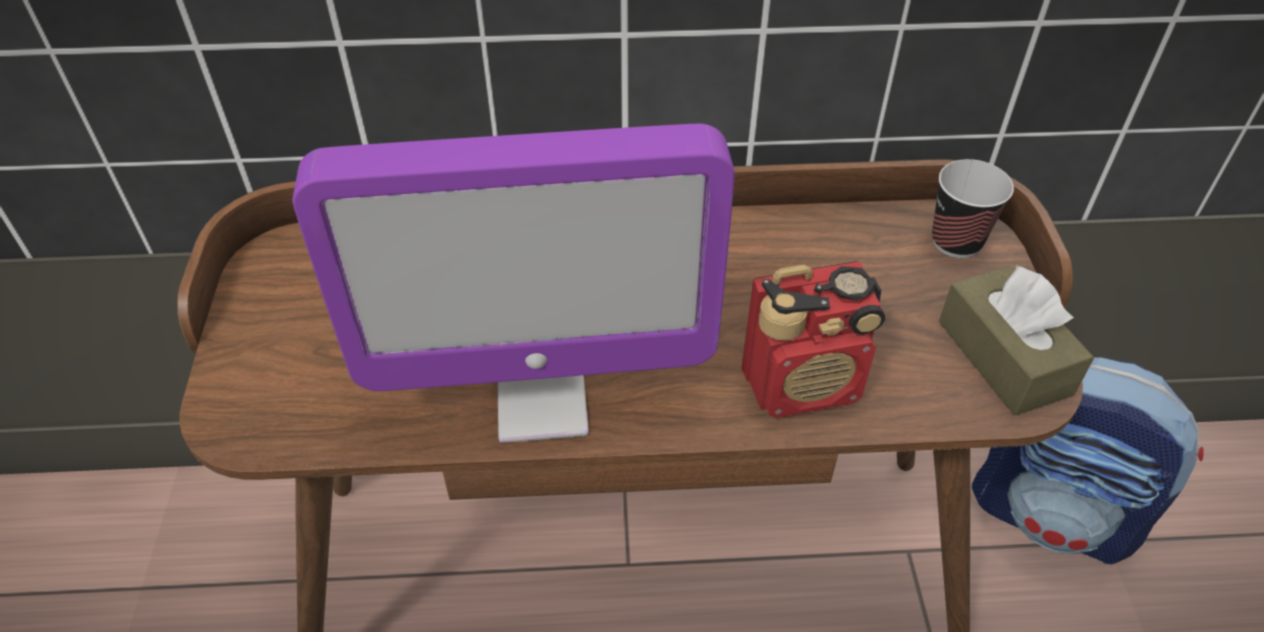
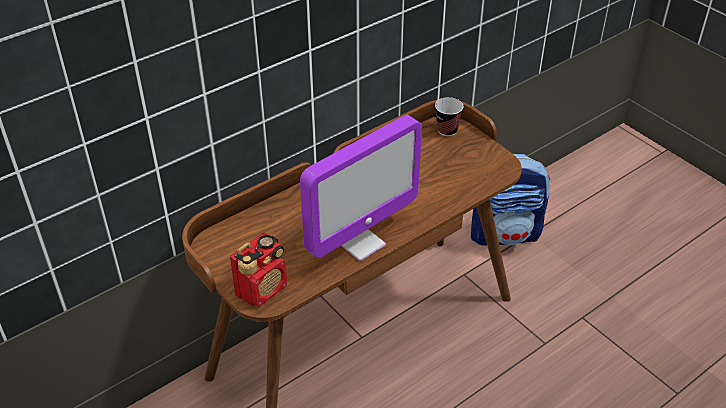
camera: 35 degrees left, 5 degrees down
(803, 384) = (438, 197): radio -> radio (262, 289)
(1003, 357) = (490, 161): brown tissue box -> none

